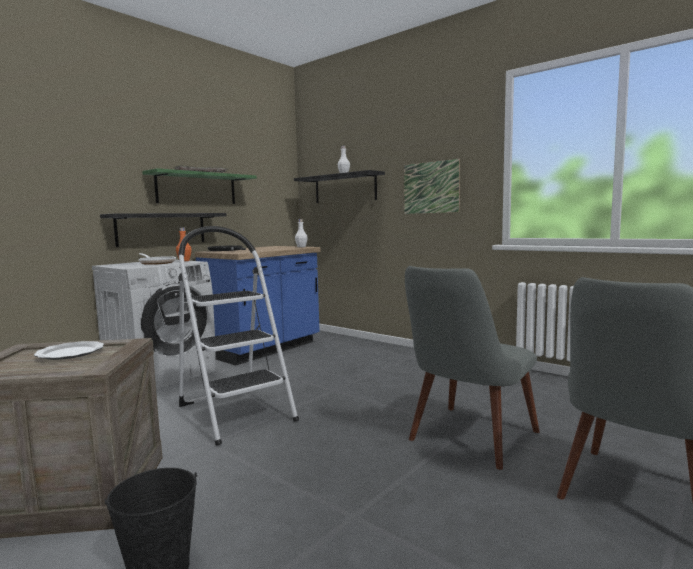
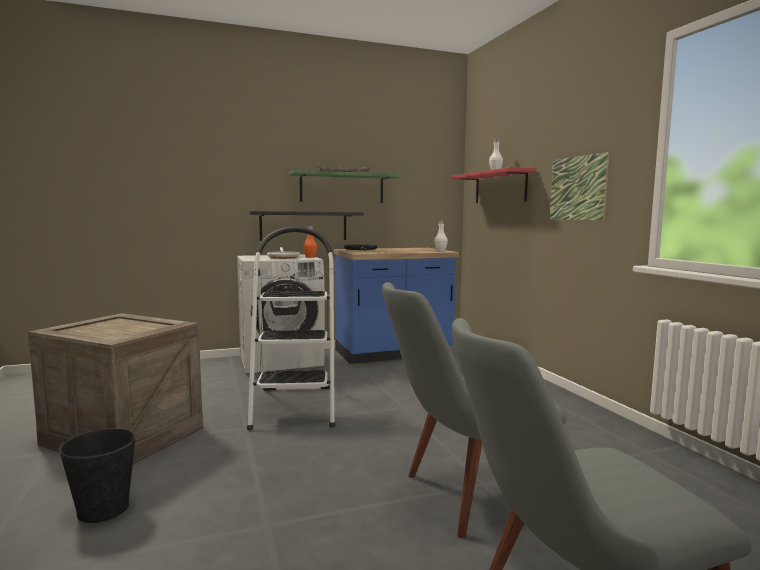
camera: 30 degrees right, 0 degrees up
(70, 353) = (129, 325): plate -> none
(345, 188) = (500, 187): black shelf -> red shelf

